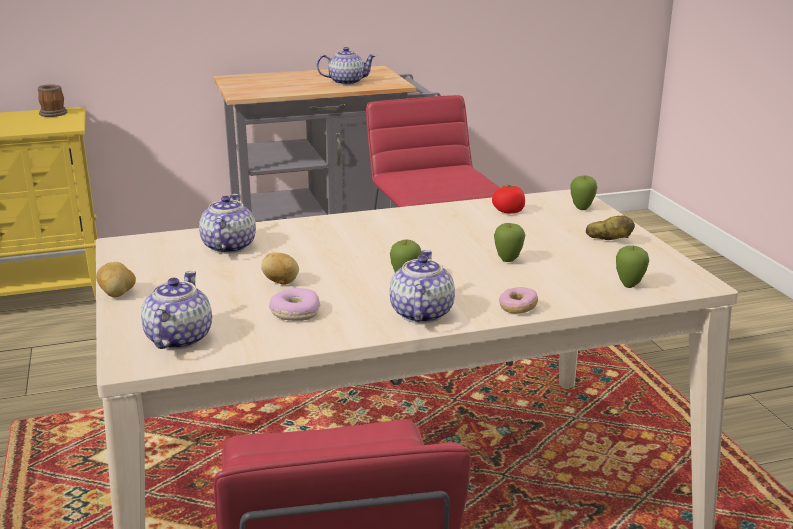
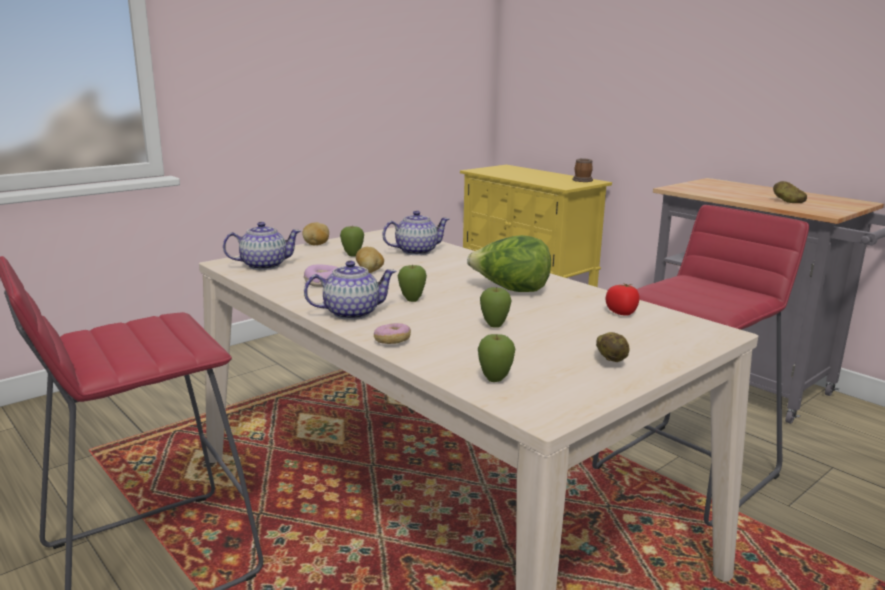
camera: 65 degrees right, 5 degrees down
(346, 82) = (787, 201): teapot -> potato
(414, 234) = (510, 290): none -> lettuce
(581, 209) = (686, 340): apple -> apple (352, 255)

